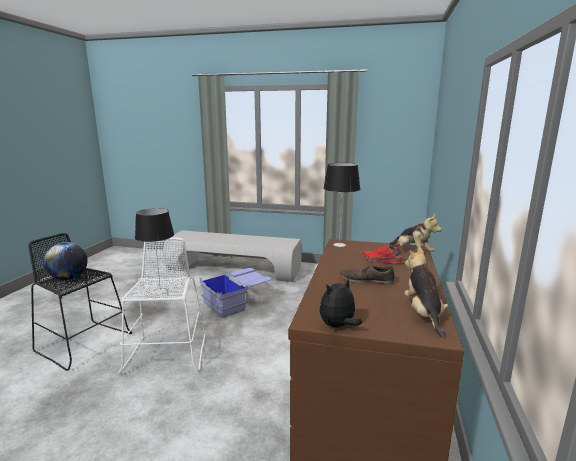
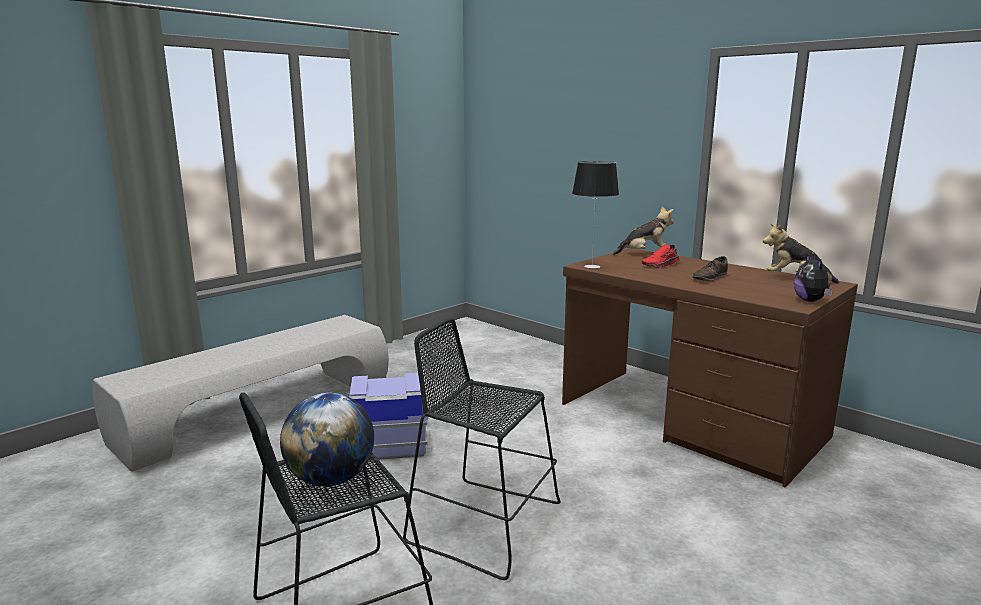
camera: 60 degrees left, 0 degrees up
(159, 291) = (507, 404): table lamp -> none
(167, 355) = (486, 524): white stool -> black stool

